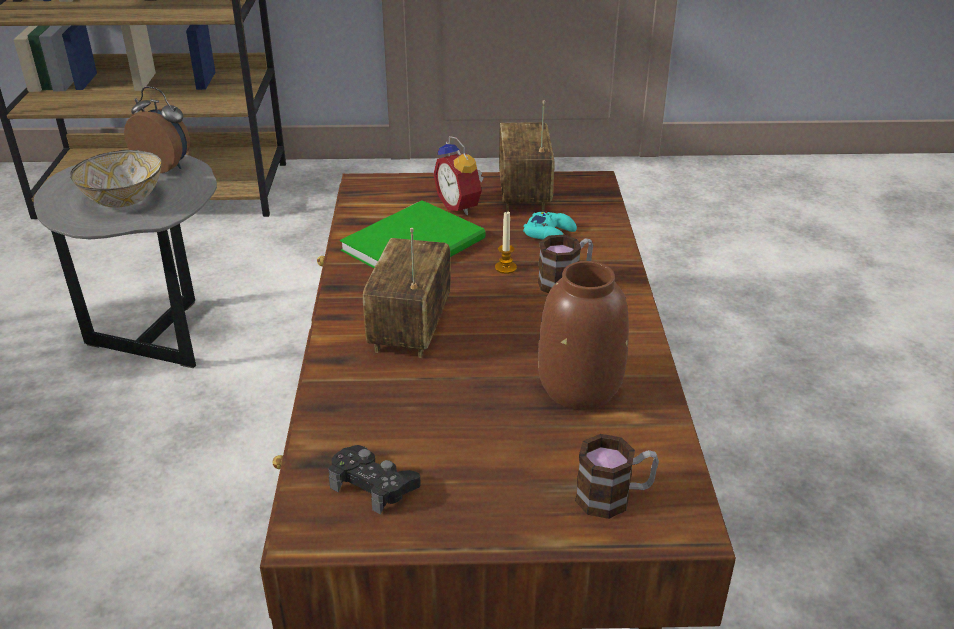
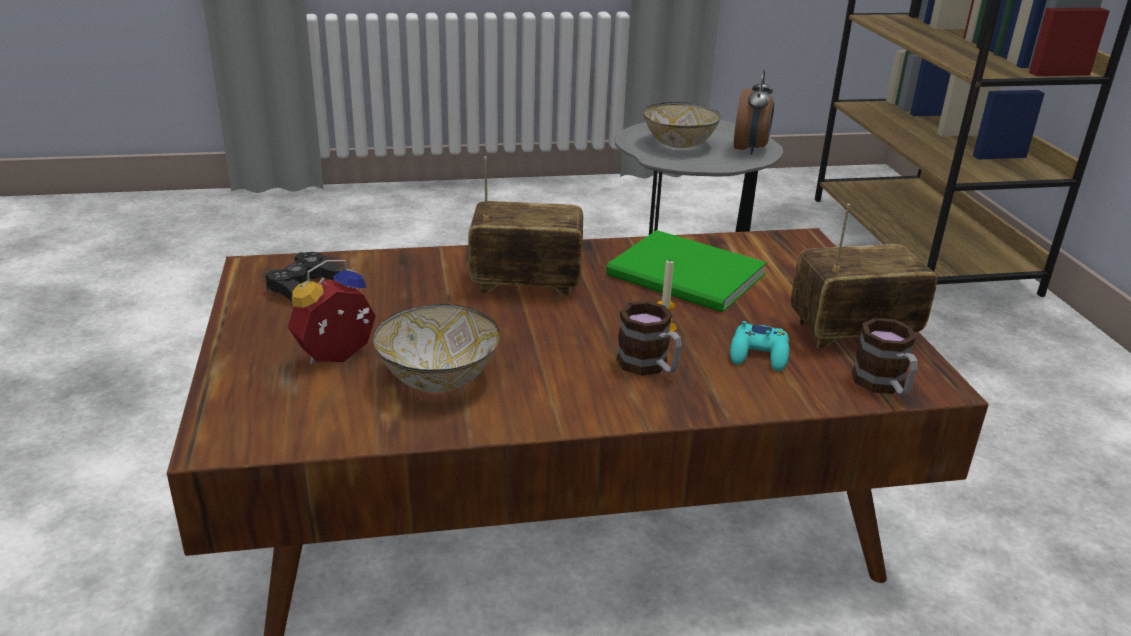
camera: 80 degrees right, 5 degrees down
(461, 206) = (790, 295): alarm clock -> alarm clock (338, 358)
(580, 389) = (437, 379): brown vase -> bowl
(614, 497) = (267, 399): mug -> mug (884, 386)

